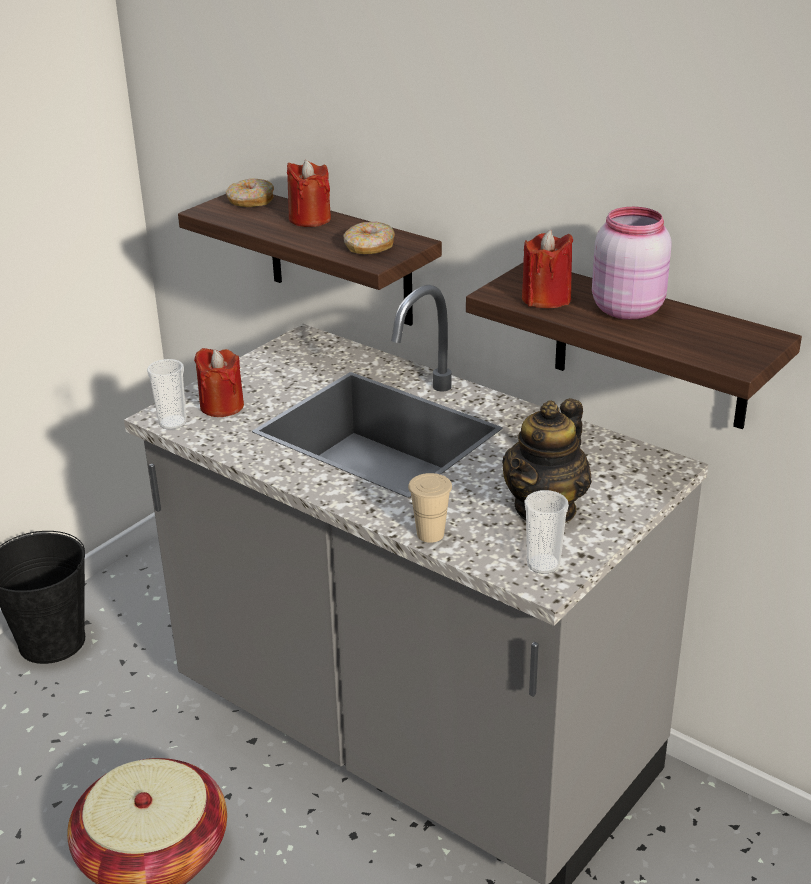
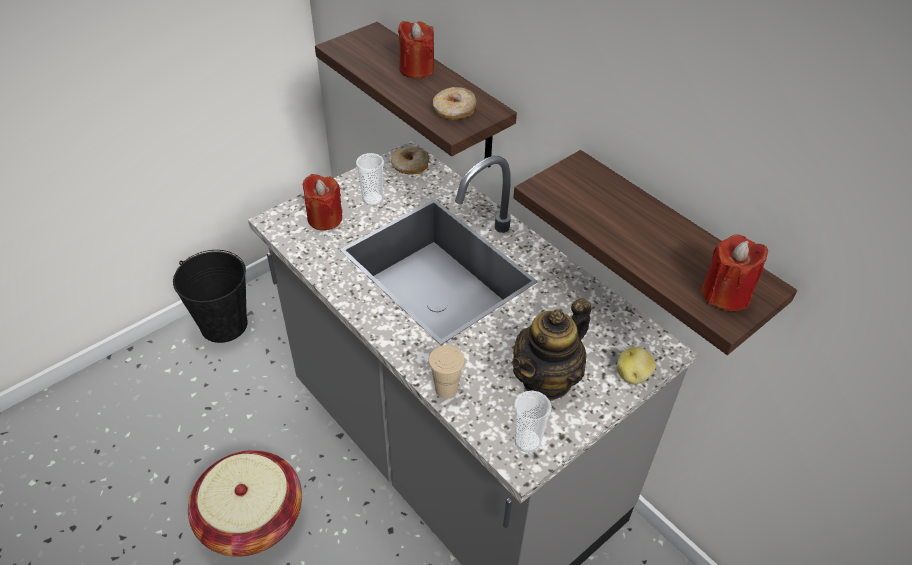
camera: 10 degrees right, 15 degrees up
(172, 423) = (282, 230): cup -> cup (372, 199)
(250, 201) = (376, 40): donut -> donut (410, 166)
(546, 299) = (581, 202): red candle -> red candle (725, 294)
(627, 308) = (648, 227): pink jar -> none
(643, 491) = (633, 375): none -> potato

